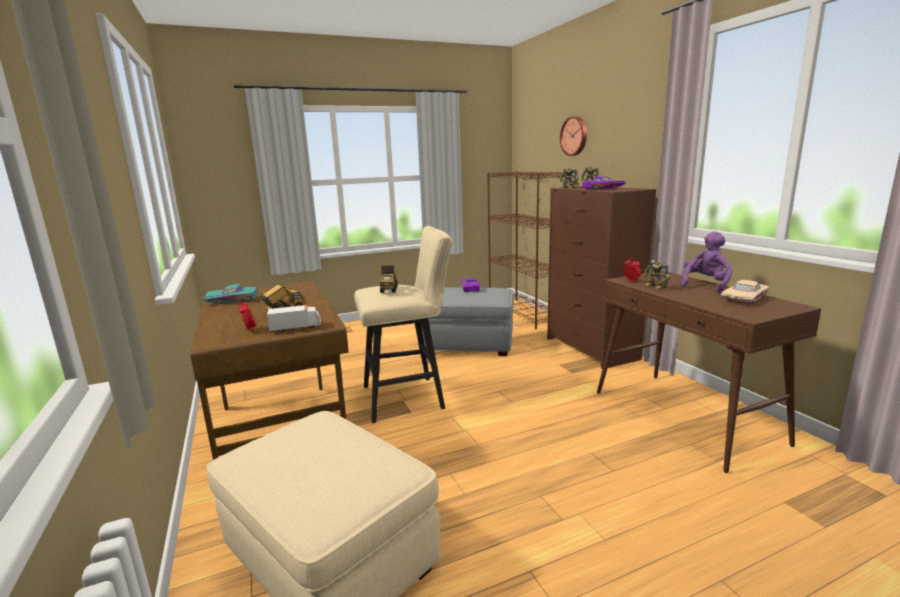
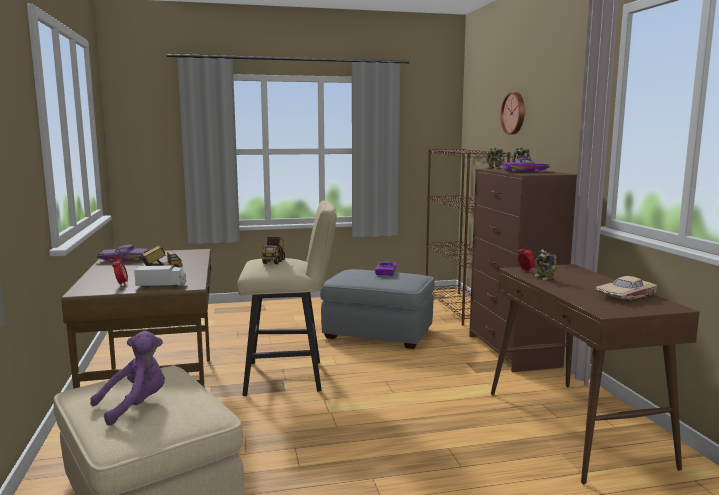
camera: 10 degrees right, 5 degrees down
(232, 300) = (124, 259): turquoise toy car -> purple toy car
(705, 285) = (601, 281): purple plush toy -> purple plush toy (135, 406)

